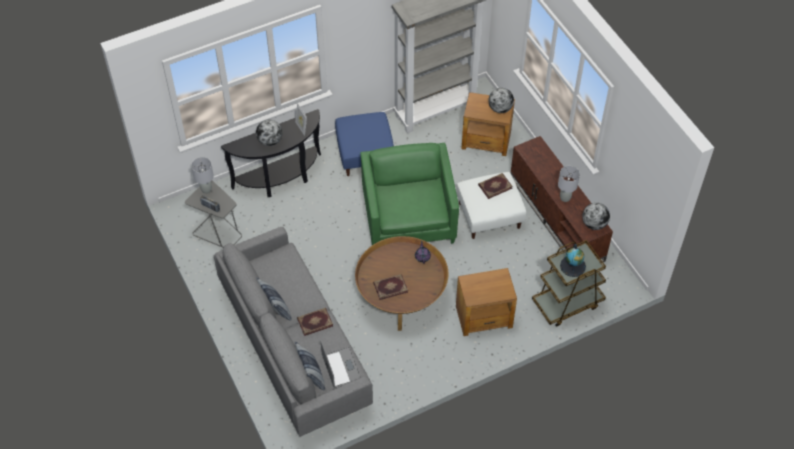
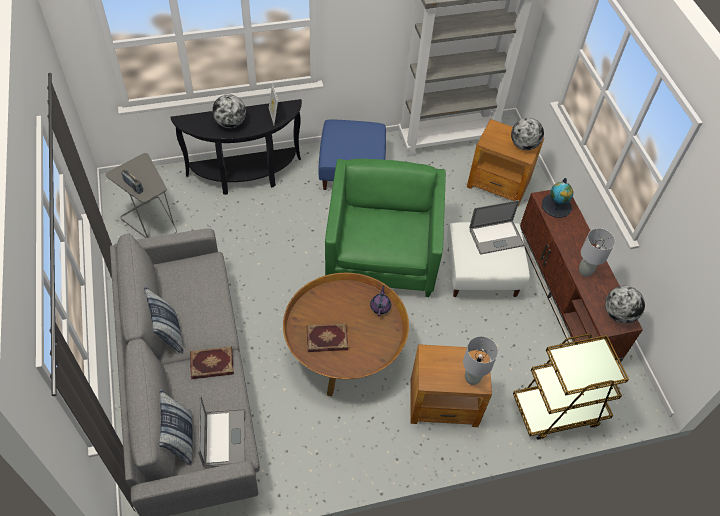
camera: 10 degrees right, 0 degrees up
(206, 190) = (137, 165): grey table lamp -> grey table lamp (472, 379)
(494, 186) = (496, 237): book -> laptop
(573, 266) = (581, 368): globe -> globe (556, 206)

